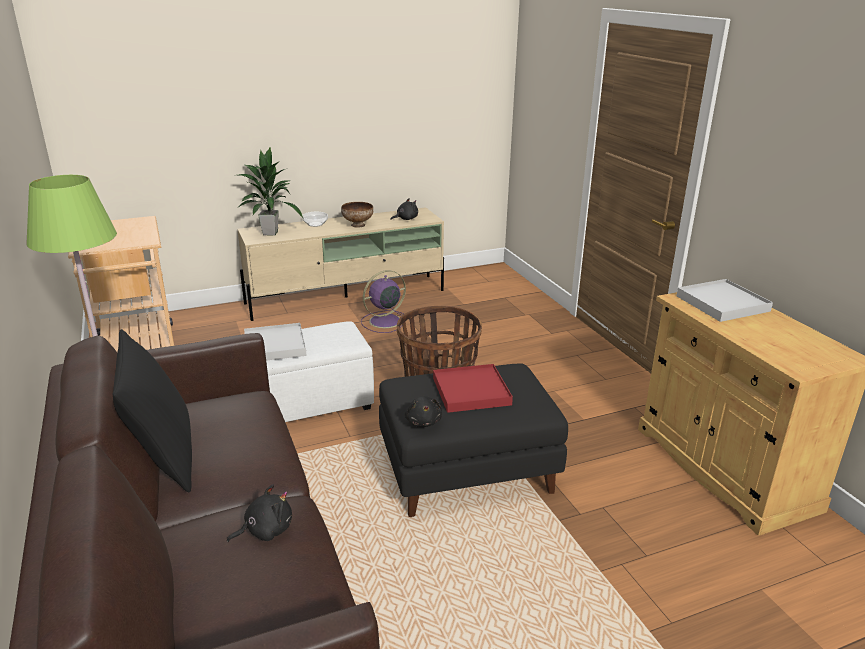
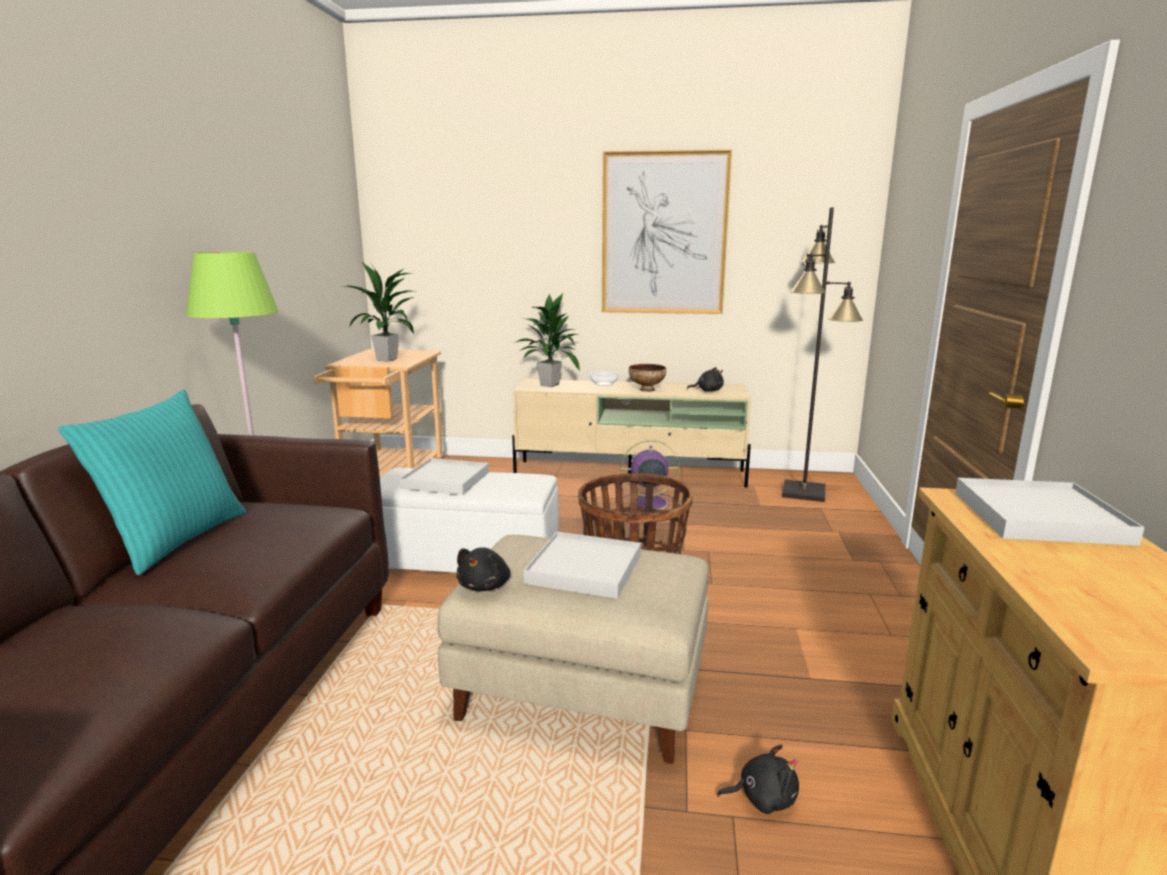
camera: 30 degrees right, 10 degrees down
(123, 237) = (387, 360): none -> potted plant
(164, 458) = (175, 540): black pillow -> turquoise pillow
(265, 530) = (126, 635): black plush toy -> black plush toy (763, 798)
(351, 86) = (664, 234): none -> picture
(468, 469) = (584, 689): black ottoman -> beige ottoman
(471, 391) = (584, 569): red tray -> white tray
(484, 286) = (804, 492): none -> black floor lamp

